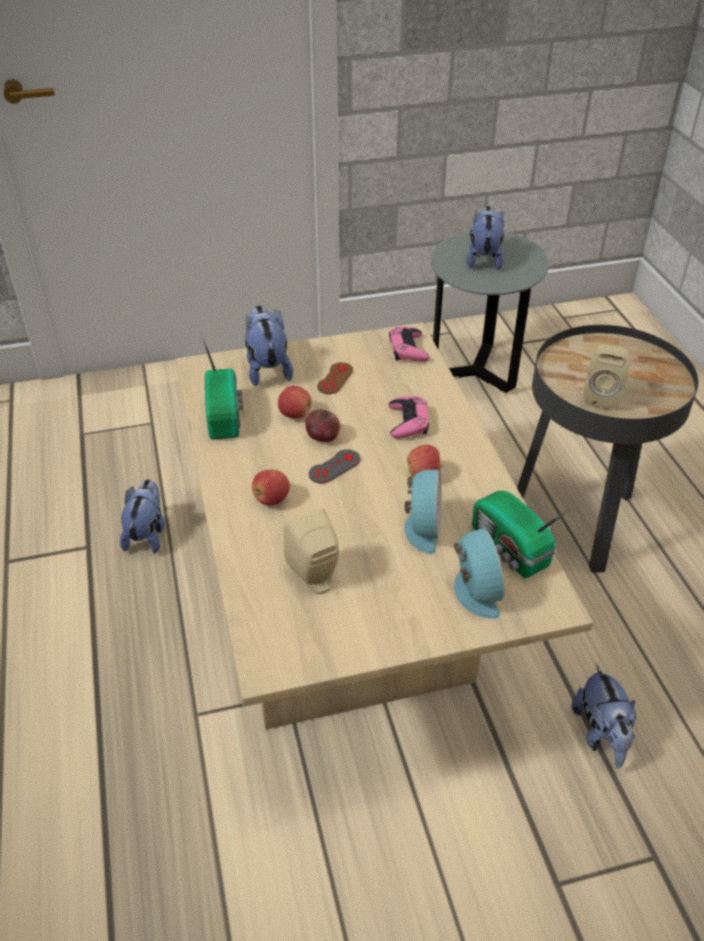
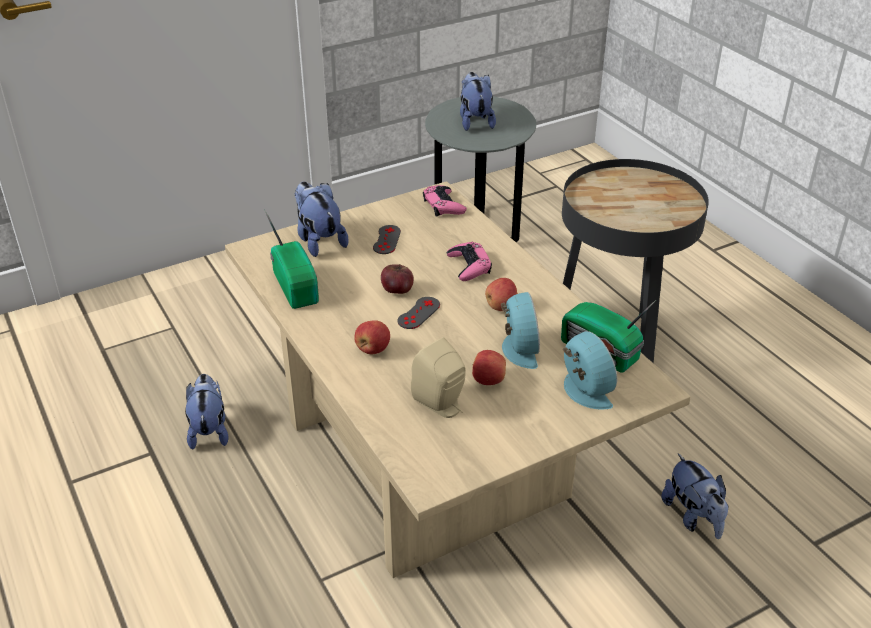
camera: 15 degrees left, 5 degrees down
(295, 414) = (363, 275): apple -> apple (488, 380)
(335, 378) = (387, 240): brown game controller -> grey game controller
(602, 396) = (630, 218): beige speaker -> none

